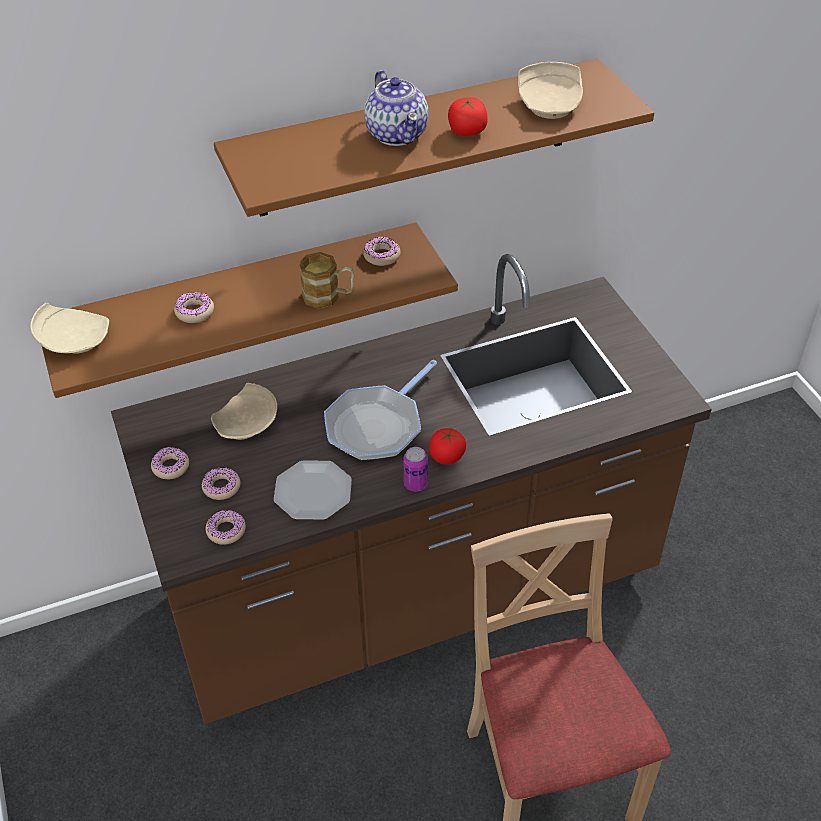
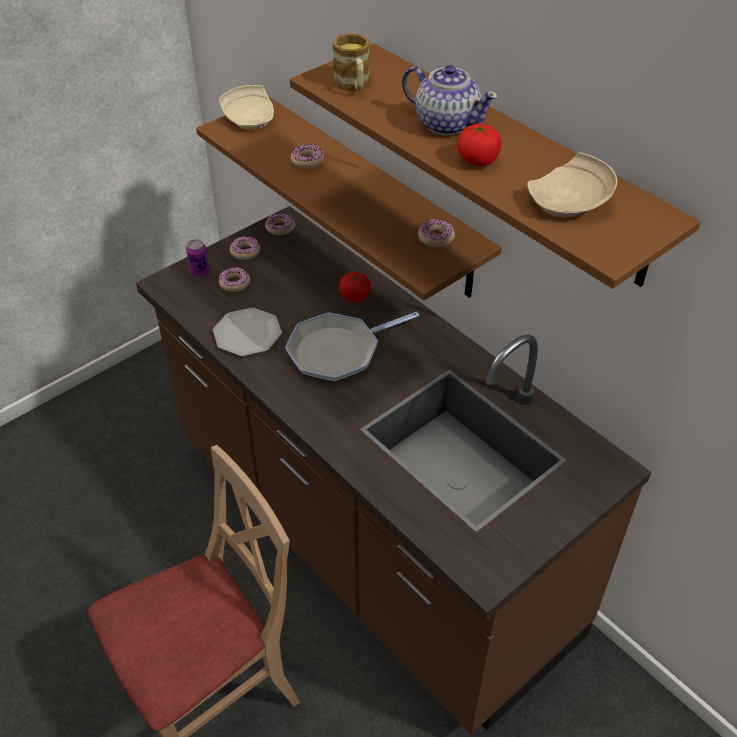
camera: 70 degrees right, 0 degrees up
(226, 530) = (192, 299): donut -> donut (280, 228)
(247, 424) = (306, 277): beige plate -> none
(328, 296) = (362, 222): mug -> mug (354, 86)
(377, 426) = (338, 351): frying pan -> frying pan turned 45 degrees counterclockwise
(397, 134) = (446, 123): teapot -> teapot turned 105 degrees counterclockwise
(415, 484) = (280, 393): can -> can (200, 273)
(447, 456) = (321, 406): tomato -> tomato (355, 297)

